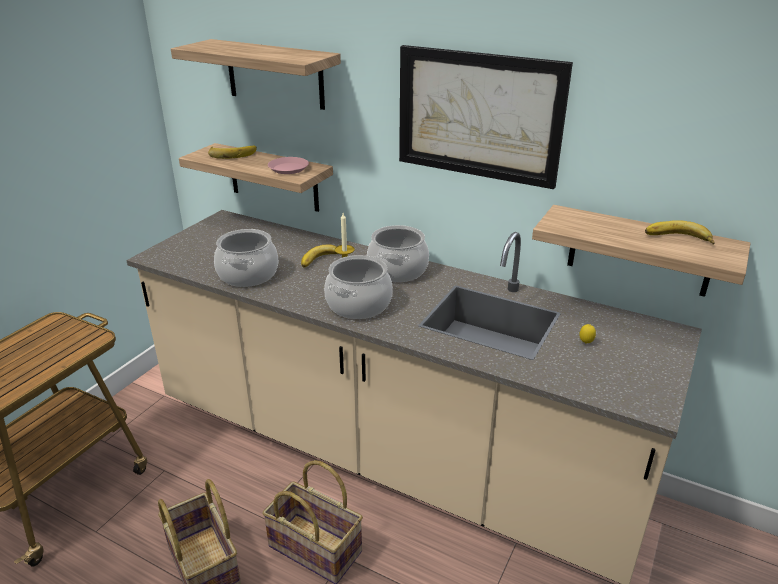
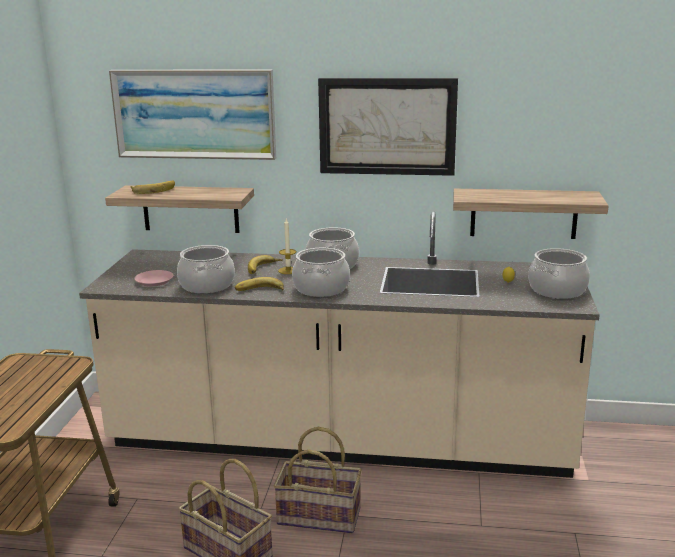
camera: 20 degrees left, 10 degrees down
(275, 74) = (194, 114): shelf -> picture
(288, 168) = (218, 193): pink plate -> pink plate (154, 281)
(644, 372) = (557, 290): none -> cooking pot
(678, 239) = (554, 195): banana -> banana (260, 291)

